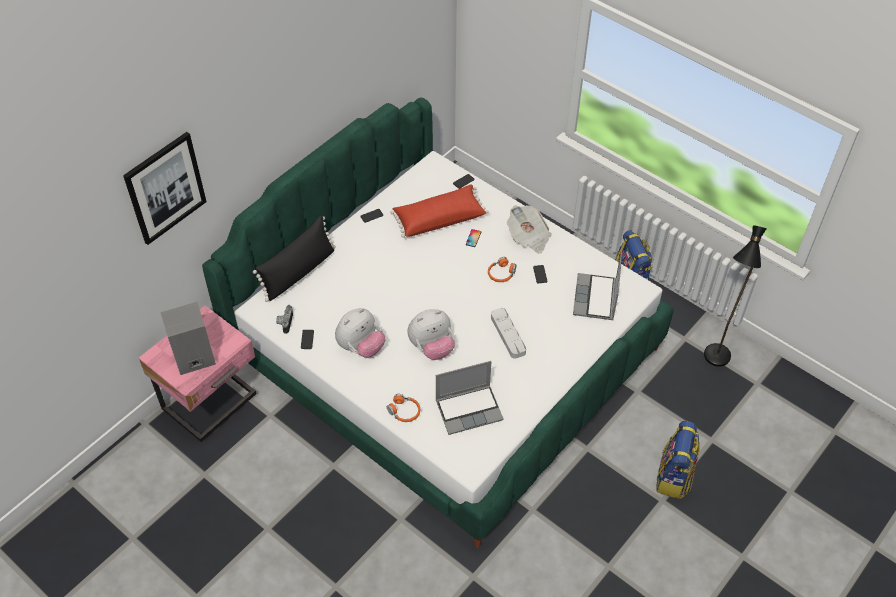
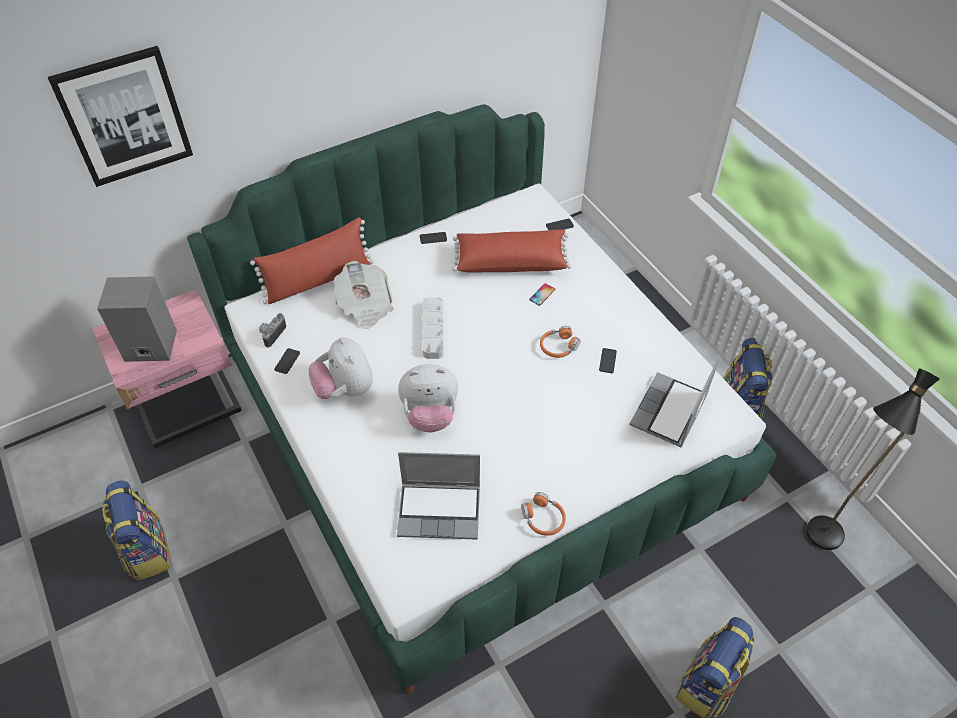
camera: 20 degrees right, 0 degrees up
(235, 517) = (146, 550): none -> backpack
(299, 272) = (318, 280): black pillow -> red pillow
(361, 347) = (345, 389): plush toy -> plush toy turned 90 degrees clockwise
(404, 411) = (357, 487): orange headphones -> orange headphones (543, 518)
(508, 335) = (533, 426): grey tray -> grey tray (433, 330)
(528, 237) = (612, 311): newspaper -> newspaper (365, 306)

